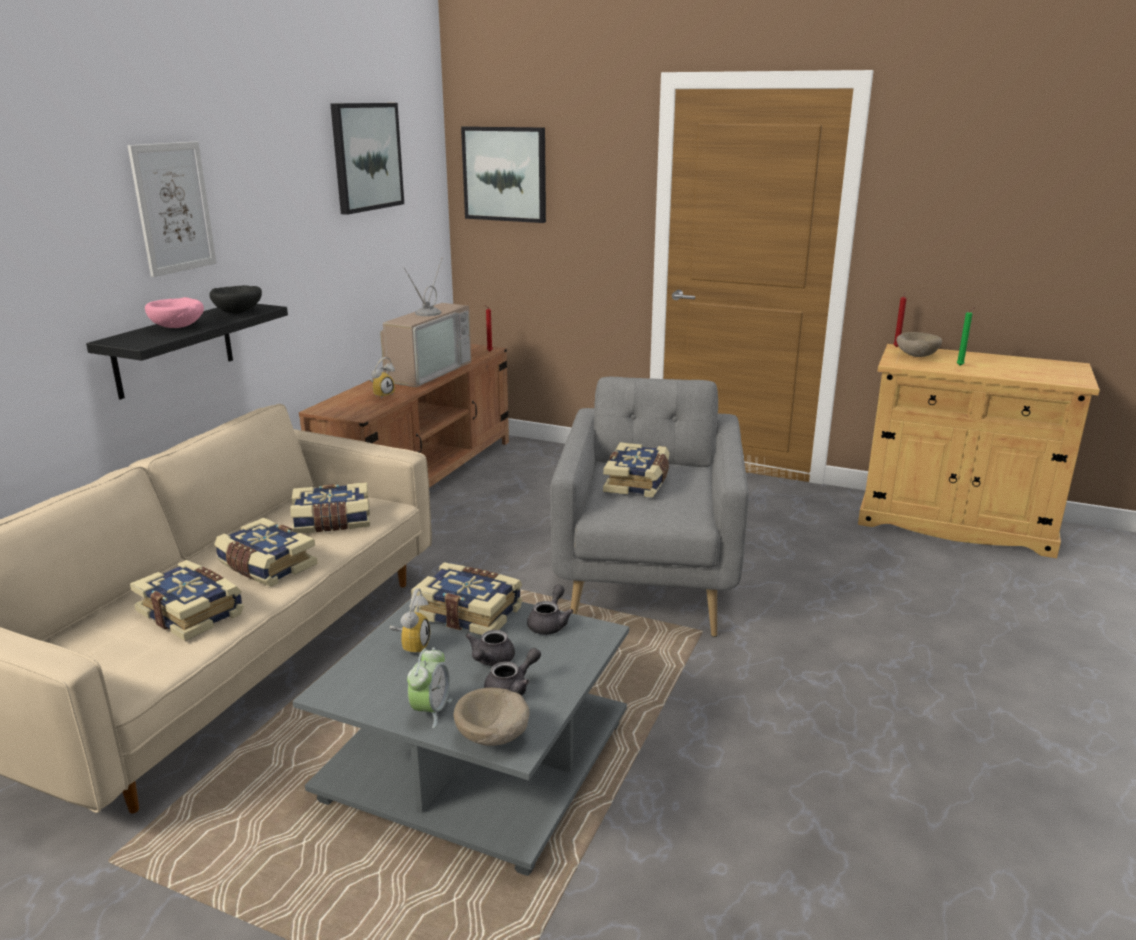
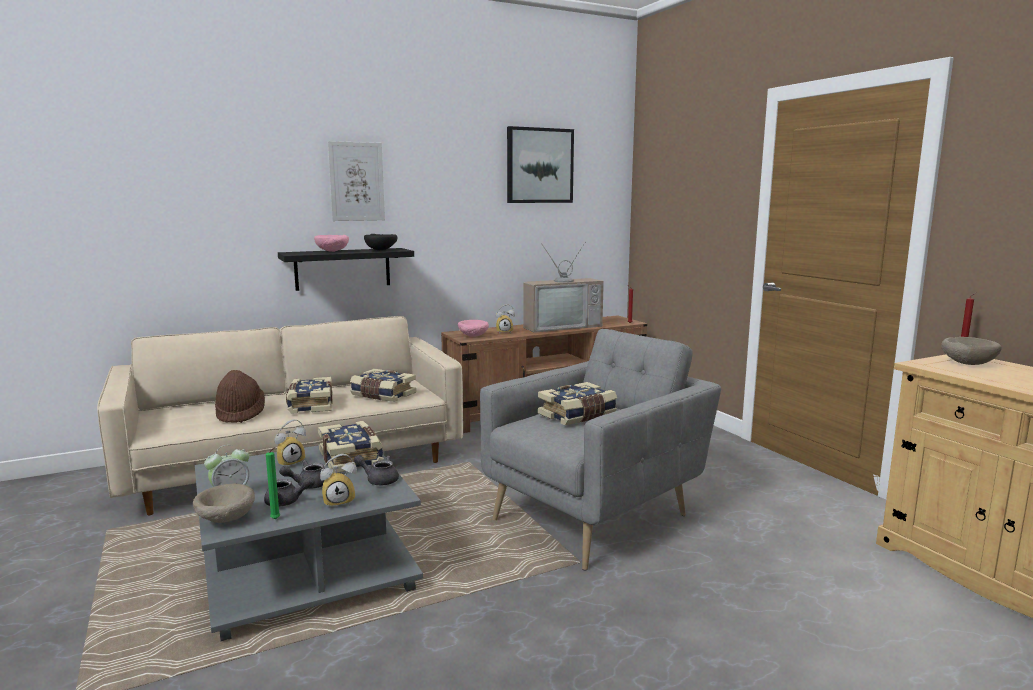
camera: 40 degrees right, 10 degrees down
(192, 613) = (240, 414): book -> brown hat
(358, 410) = (473, 336): none -> pink bowl
(505, 174) = (663, 184): picture -> none
(549, 623) = (379, 480): grey teapot -> grey teapot turned 135 degrees counterclockwise
(563, 663) = (340, 502): none -> alarm clock
(961, 365) = (1007, 378): green candle -> green candle (276, 520)

